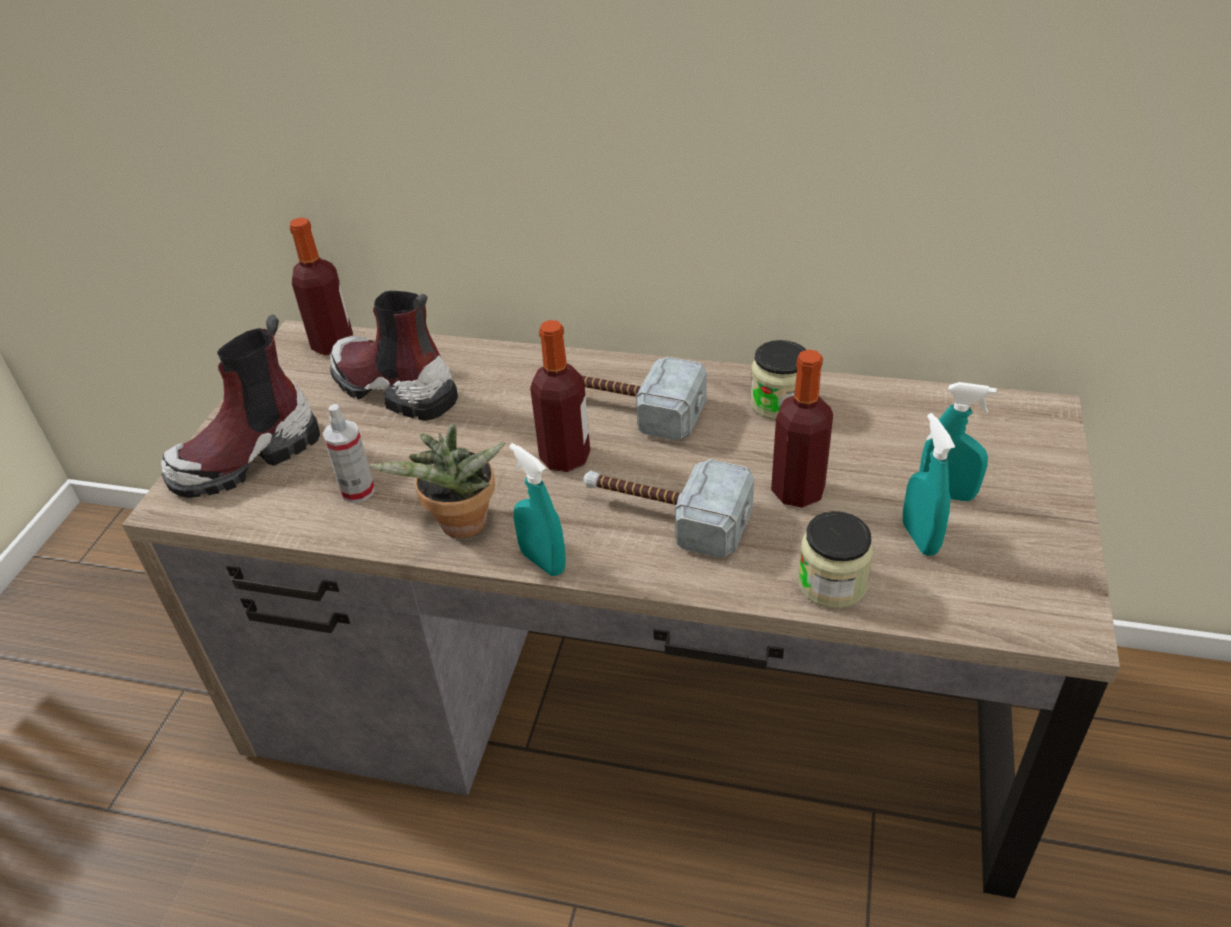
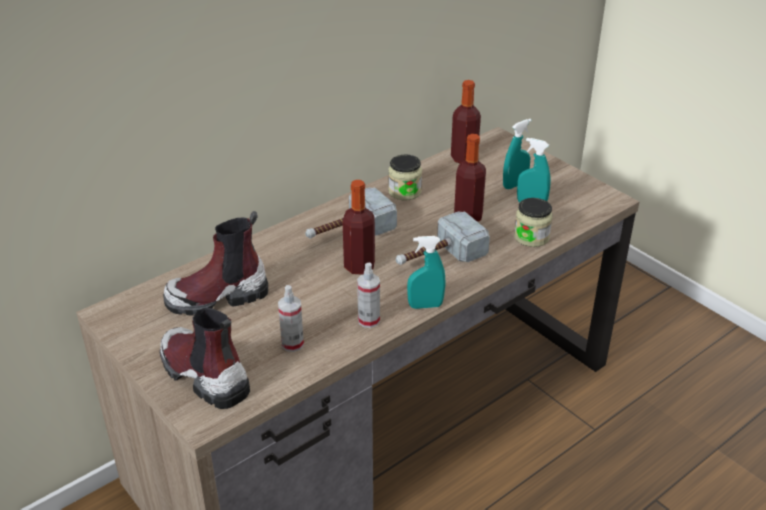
camera: 55 degrees left, 5 degrees down
(247, 458) = (203, 375): boot -> boot turned 135 degrees clockwise
(333, 344) = (137, 302): bottle -> bottle (464, 158)
(461, 528) = (369, 320): potted plant -> spray bottle

